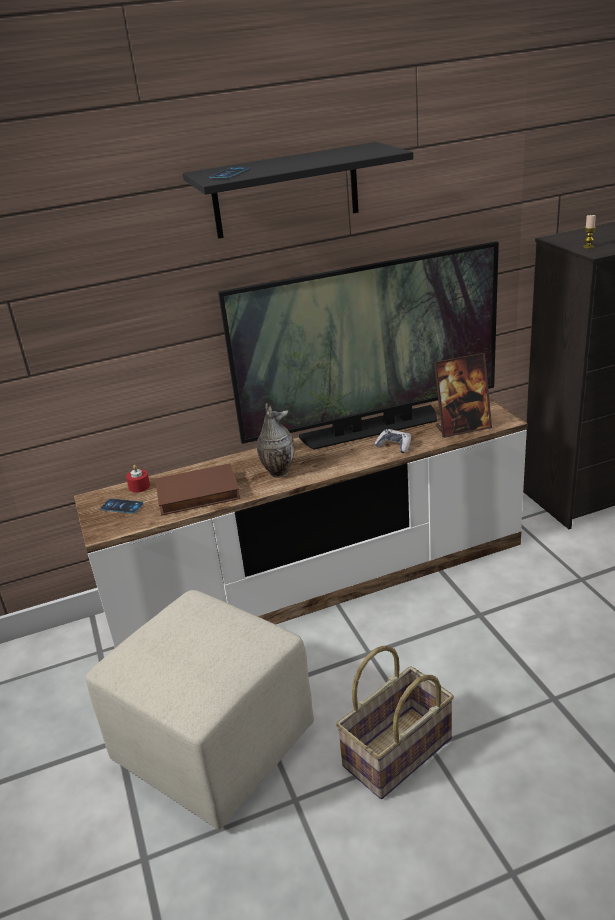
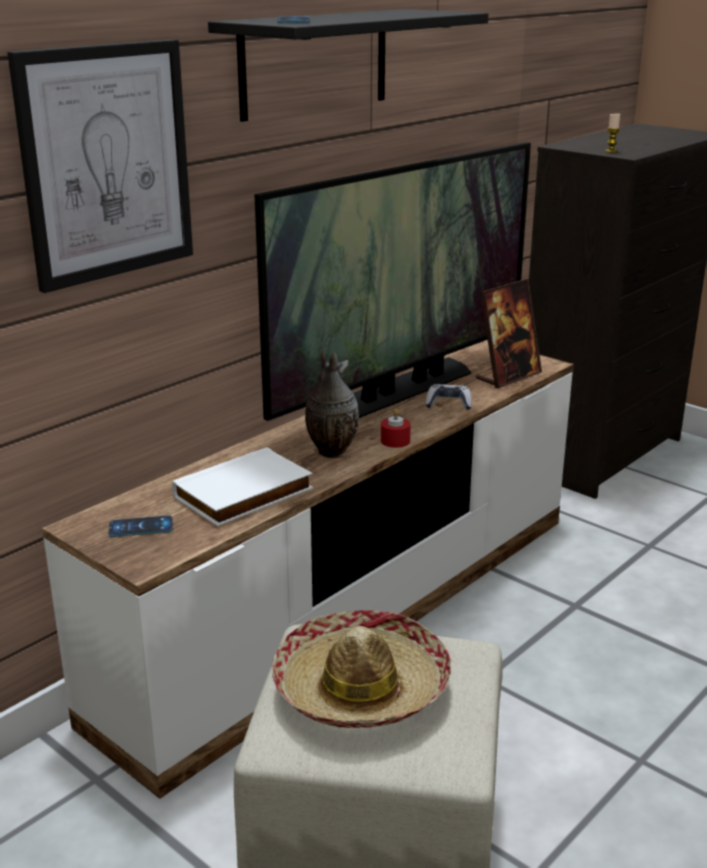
camera: 30 degrees left, 5 degrees down
(106, 272) = (107, 163): none -> picture
(139, 486) = (141, 499): red candle -> red candle (395, 441)
(184, 644) = (361, 687): none -> hat
(197, 495) = (244, 494): brown book -> white book
(398, 753) = (613, 779): basket -> none

